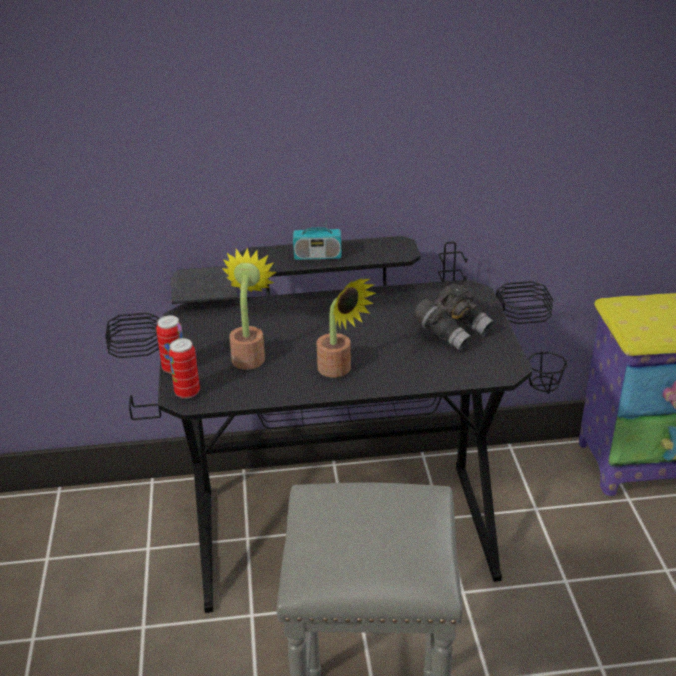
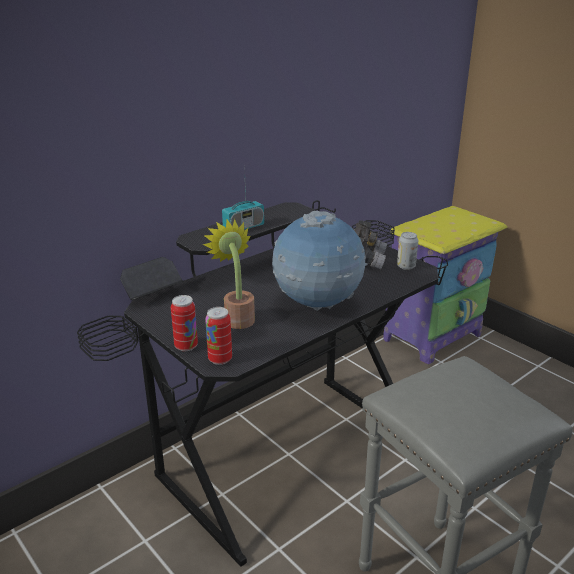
camera: 35 degrees left, 5 degrees down
(339, 370) = (317, 306): potted plant -> globe
(495, 357) = (406, 266): none -> can

